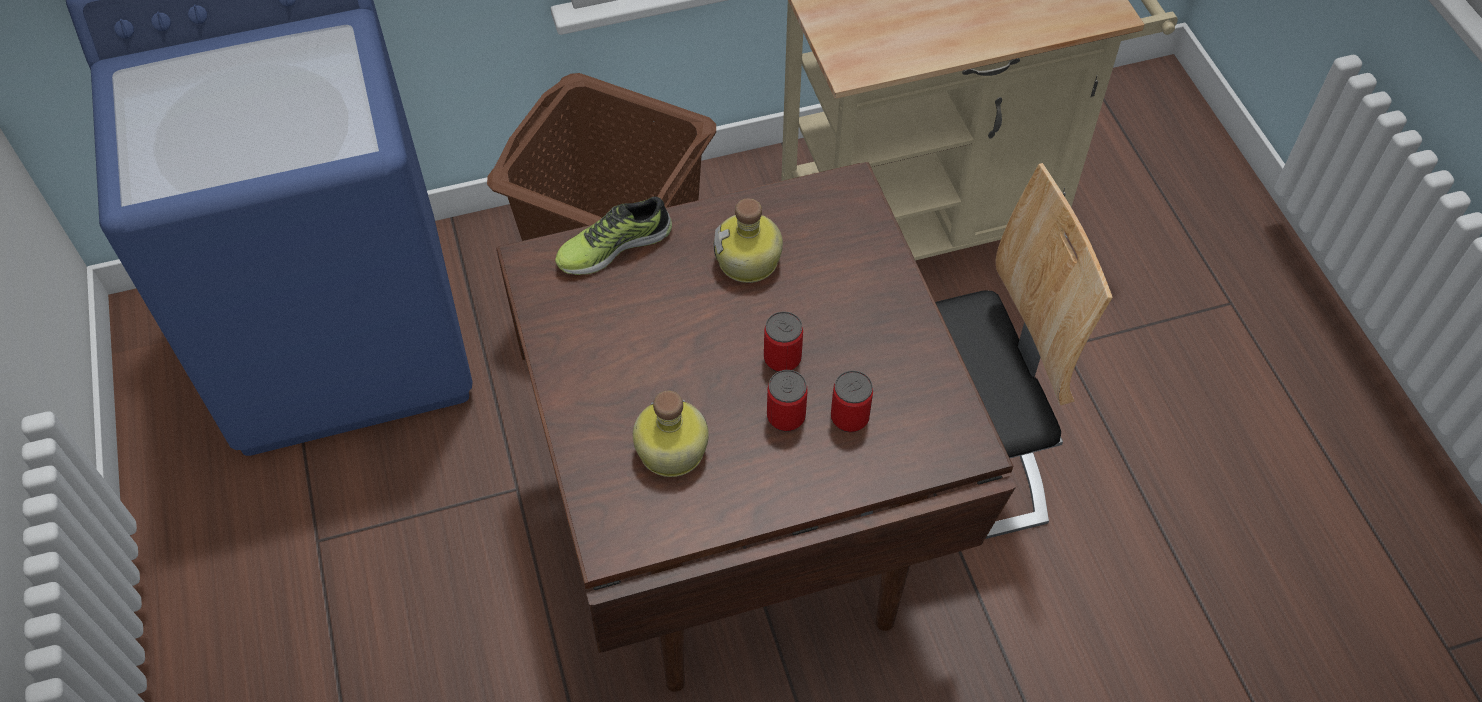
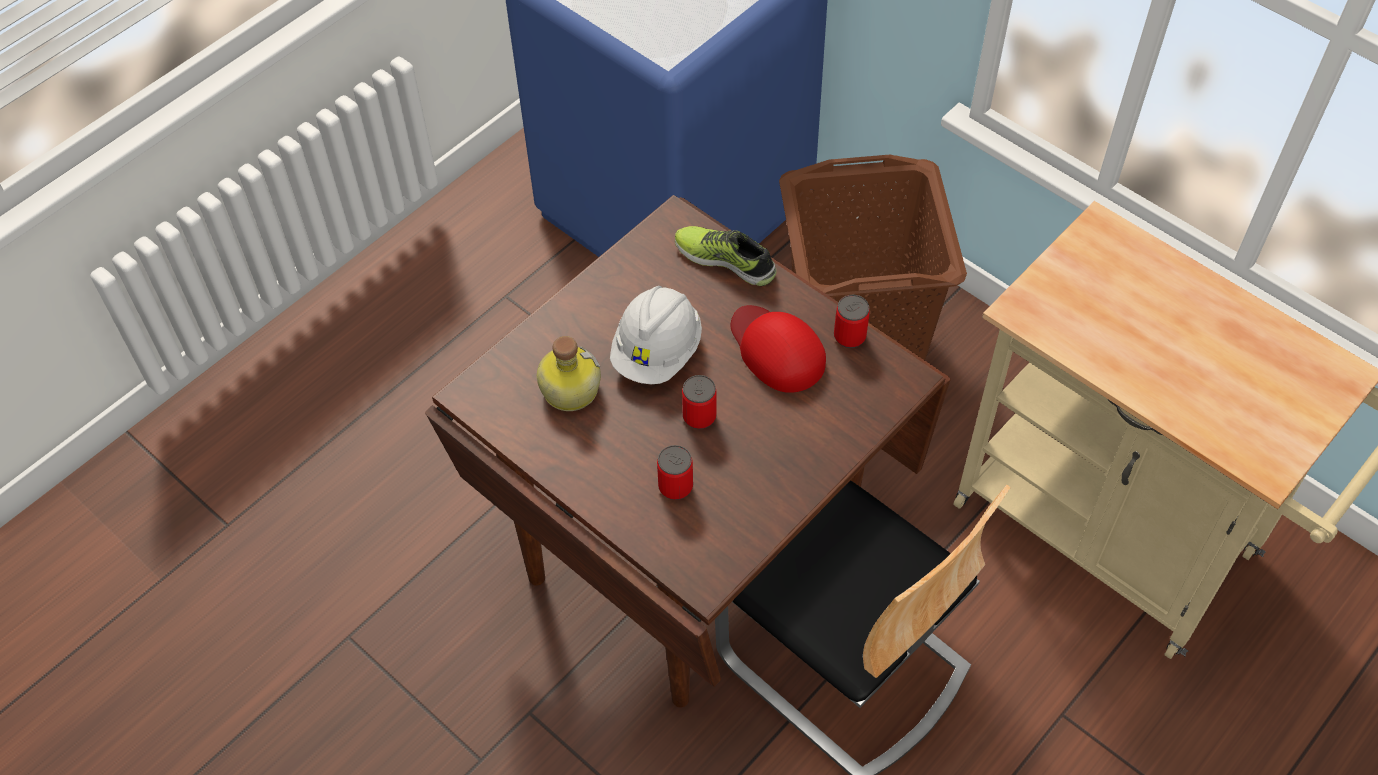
camera: 60 degrees right, 0 degrees up
(681, 354) = (657, 352): none -> white hard hat
(749, 262) = (776, 350): bottle -> red cap
(786, 417) = (647, 445): can -> can (849, 336)

